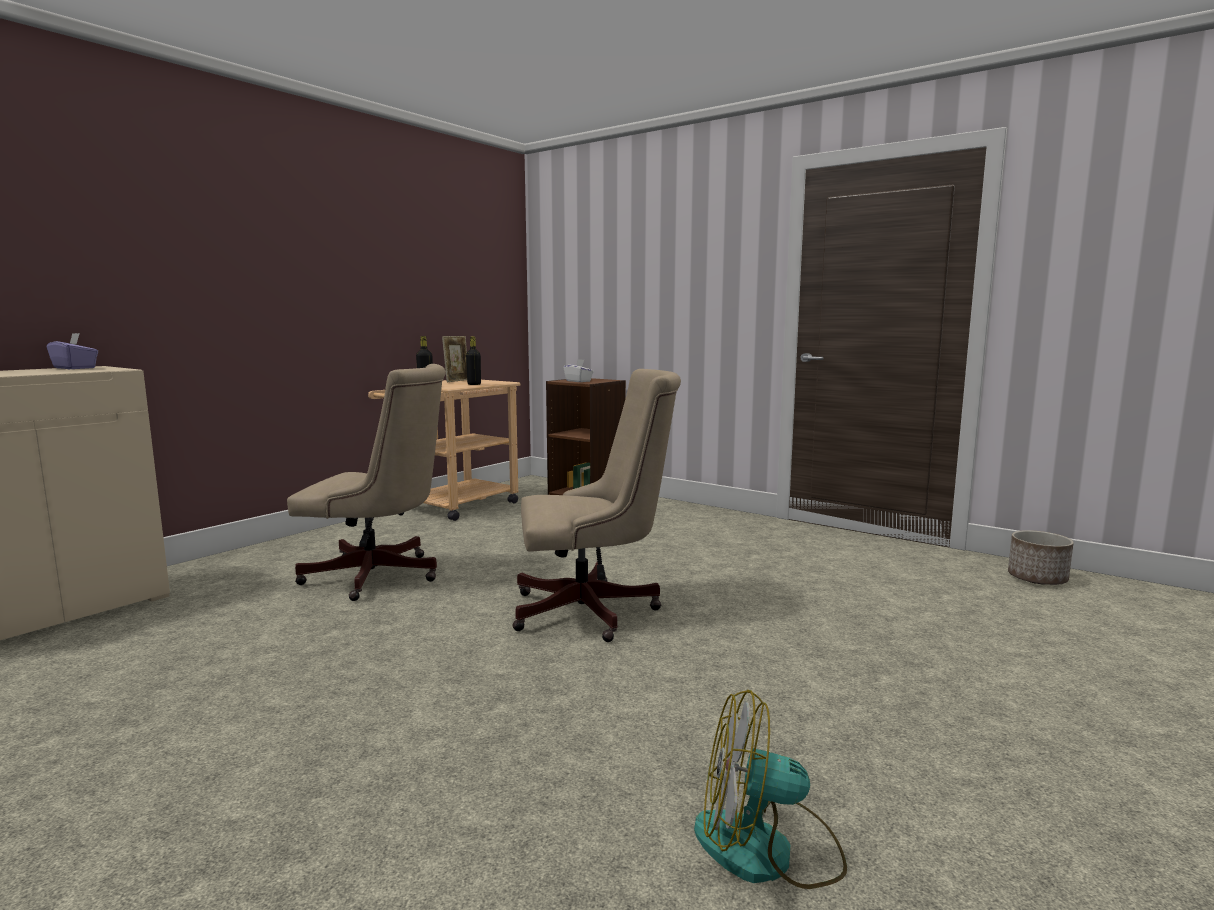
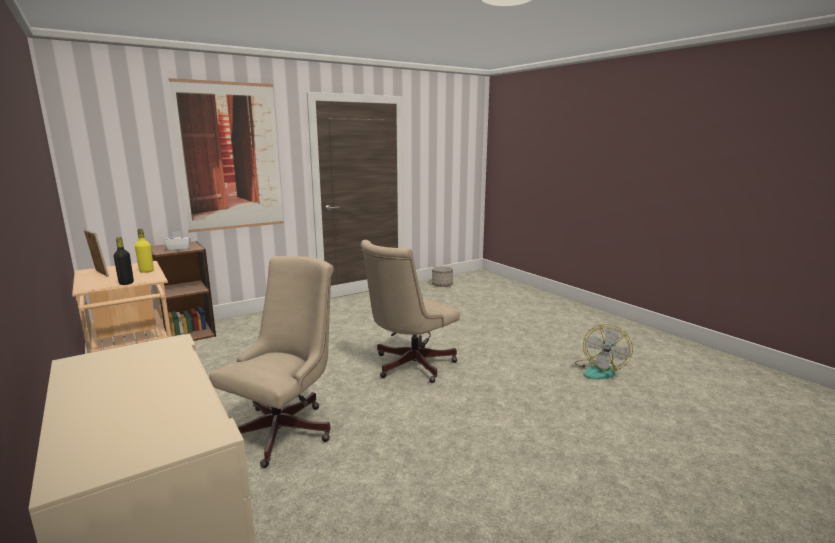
camera: 70 degrees left, 5 degrees up
(75, 368) = (93, 368): purple tissue box -> none
(474, 384) = (146, 271): black bottle -> yellow bottle
(594, 611) = (409, 366): beige office chair -> beige office chair turned 150 degrees counterclockwise
(675, 270) = (231, 157): none -> picture

